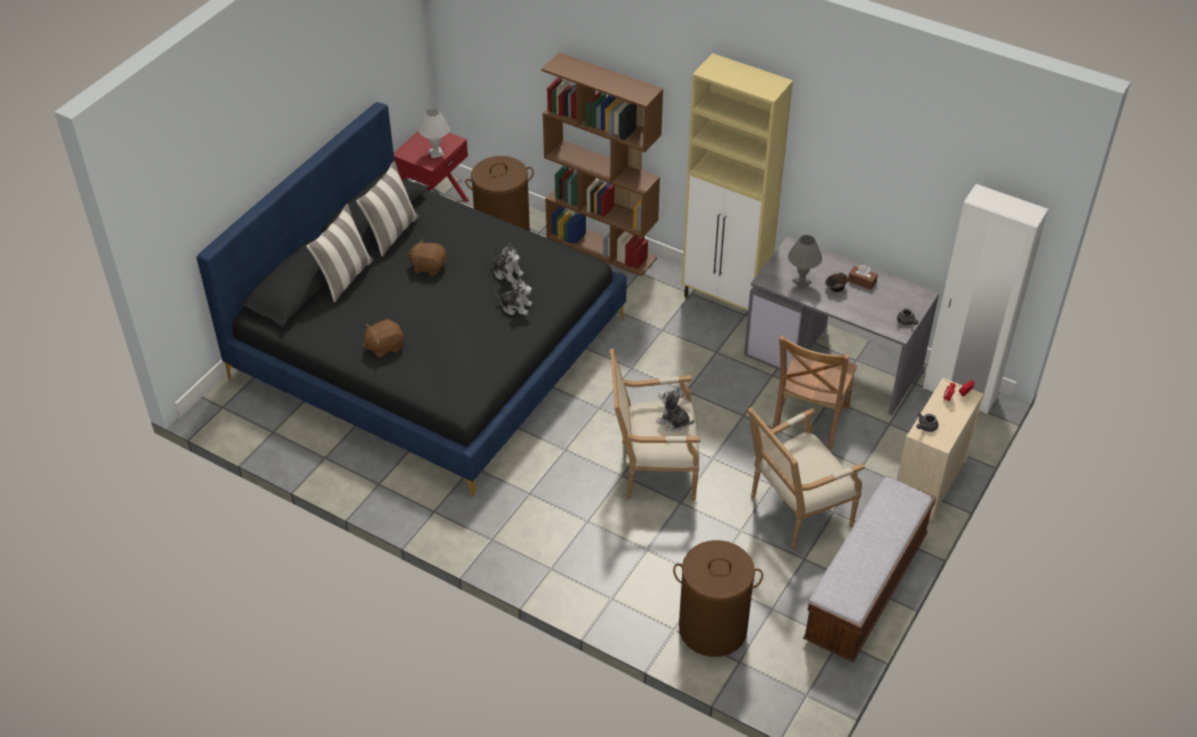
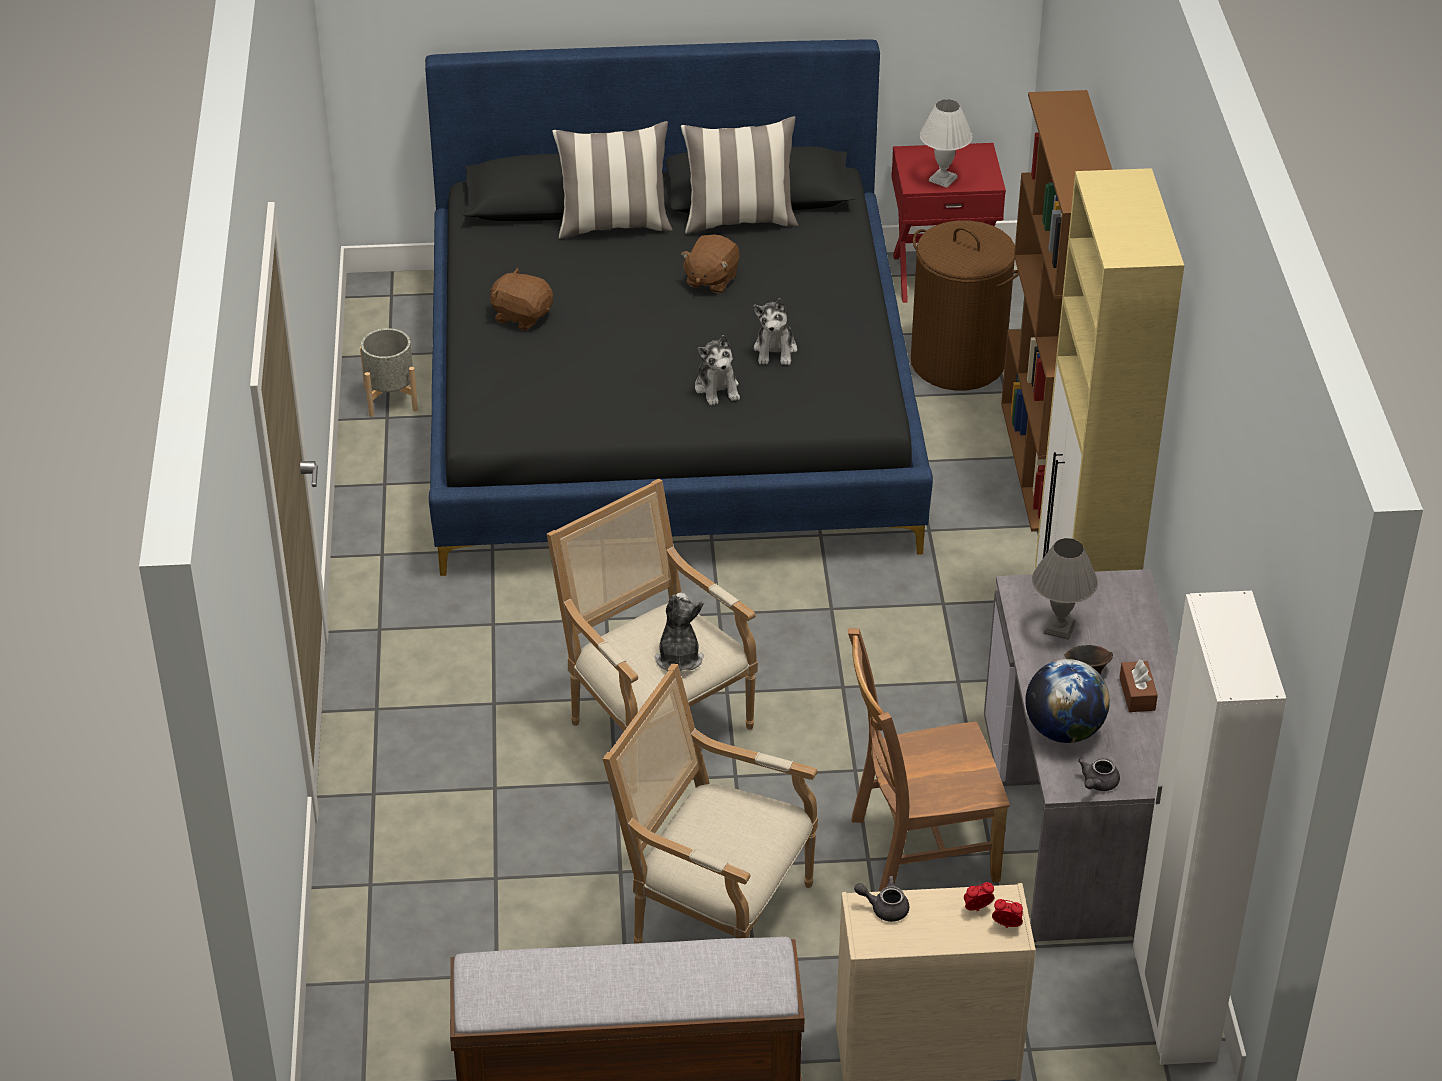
camera: 55 degrees right, 5 degrees down
(311, 449) = (390, 399): none -> grey planter
(428, 266) = (711, 280): brown plush toy -> brown plush toy turned 135 degrees counterclockwise
(712, 629) = (404, 924): brown laundry basket -> none
(866, 315) = (1063, 730): none -> globe

